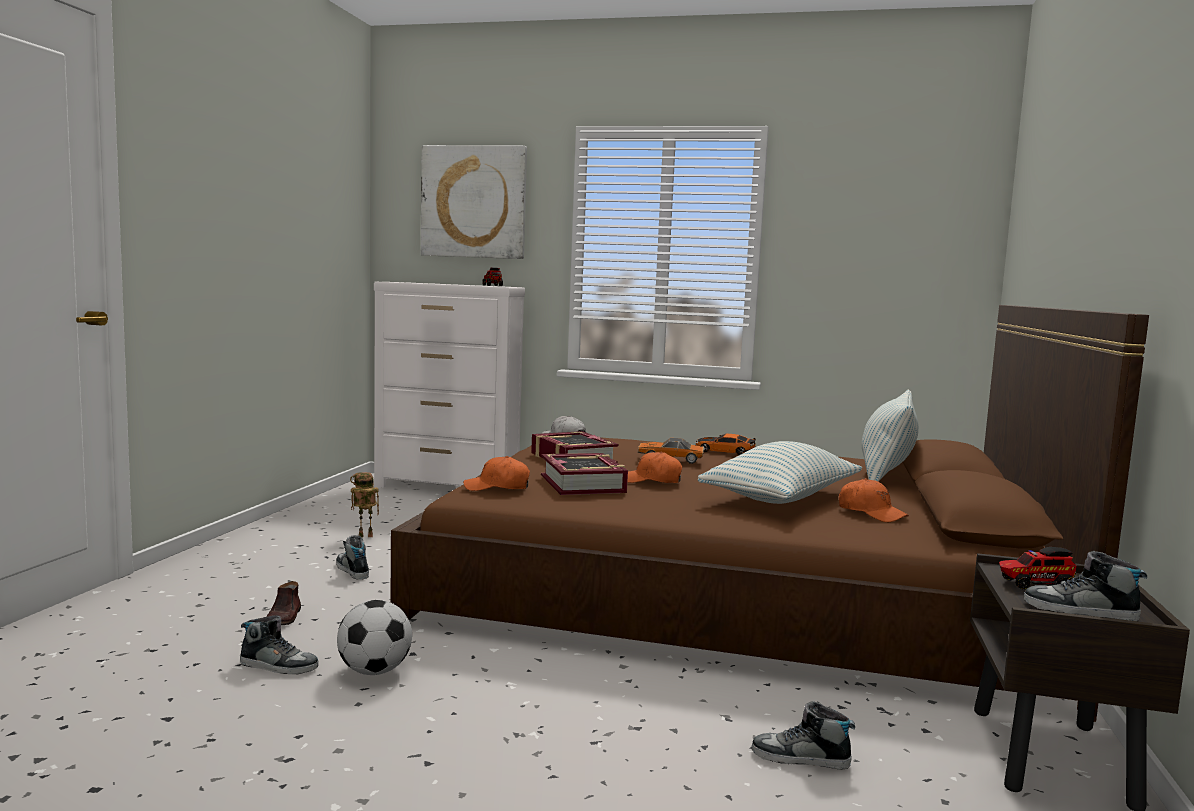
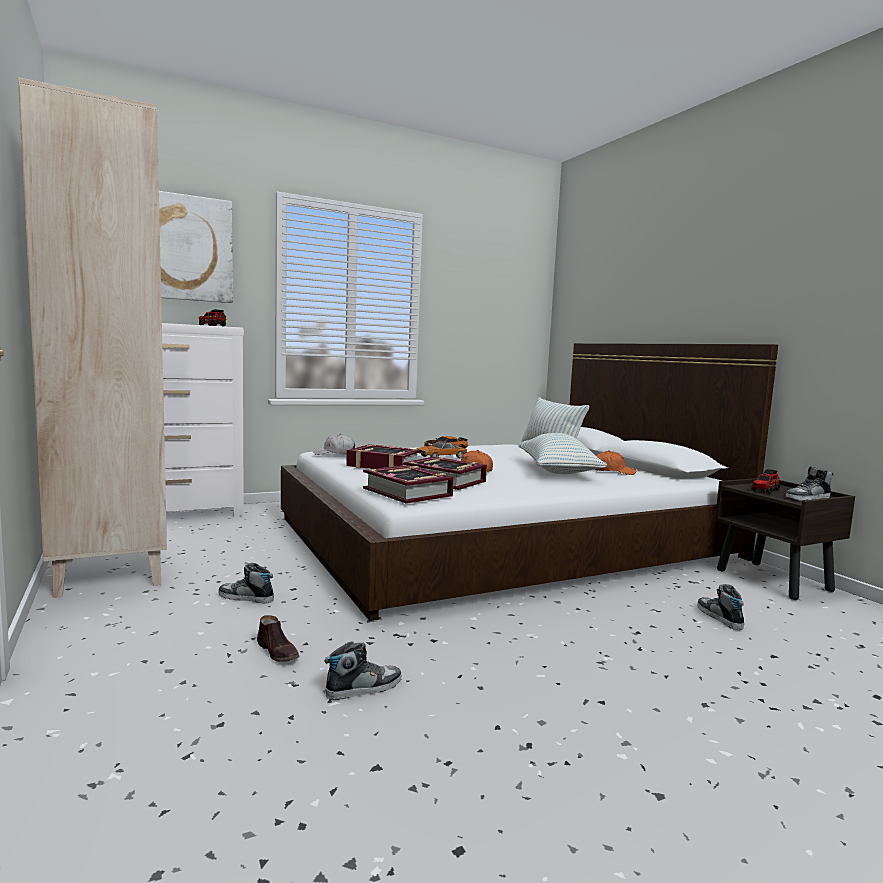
camera: 40 degrees left, 0 degrees up
(308, 524) = (110, 571): none -> beige bookcase
(364, 537) = (192, 569): toy robot -> none
(374, 671) = (438, 662): football -> none
(497, 487) = (408, 492): orange cap -> book
(733, 584) = (503, 537): brown bed -> white bed
(800, 758) = (719, 617): shoe -> shoe turned 105 degrees clockwise

